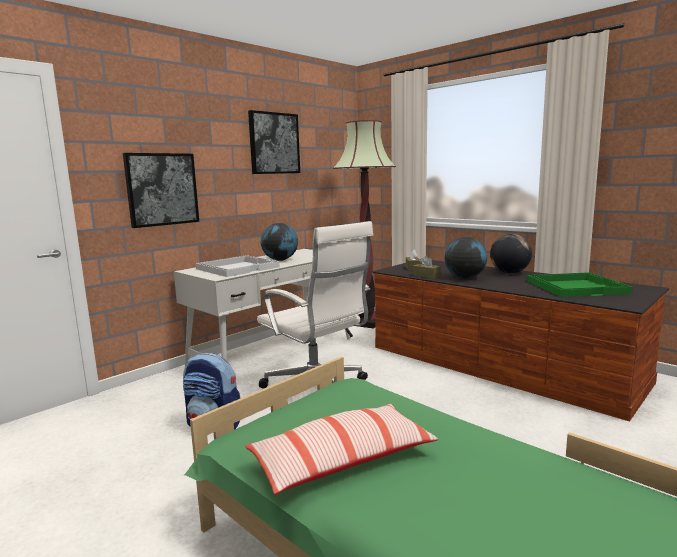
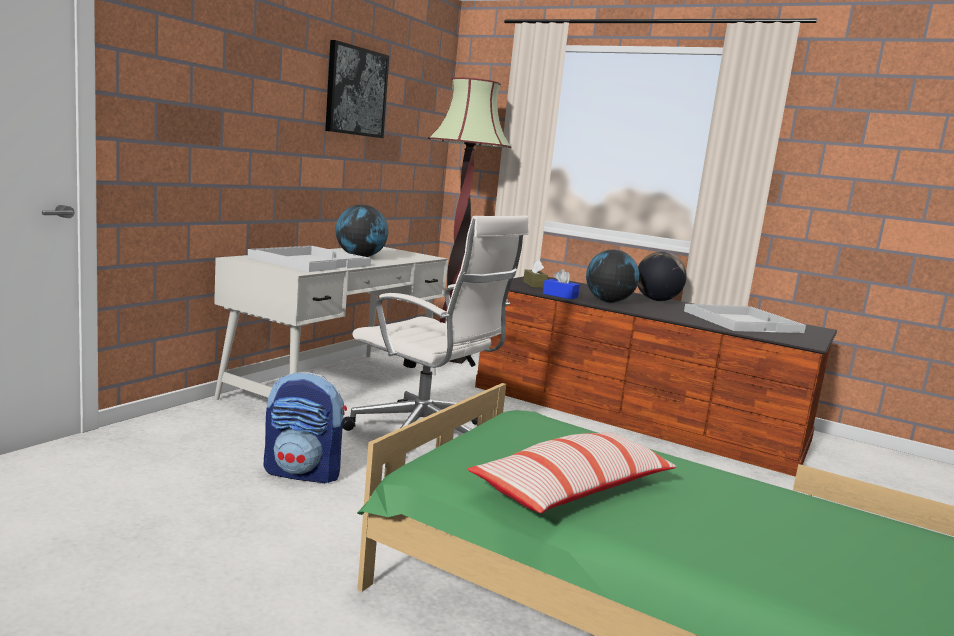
camera: 15 degrees left, 0 degrees up
(162, 189) = (212, 136): picture -> none
(426, 276) = (560, 295): brown tissue box -> blue tissue box
(576, 287) = (742, 321): green tray -> white tray

